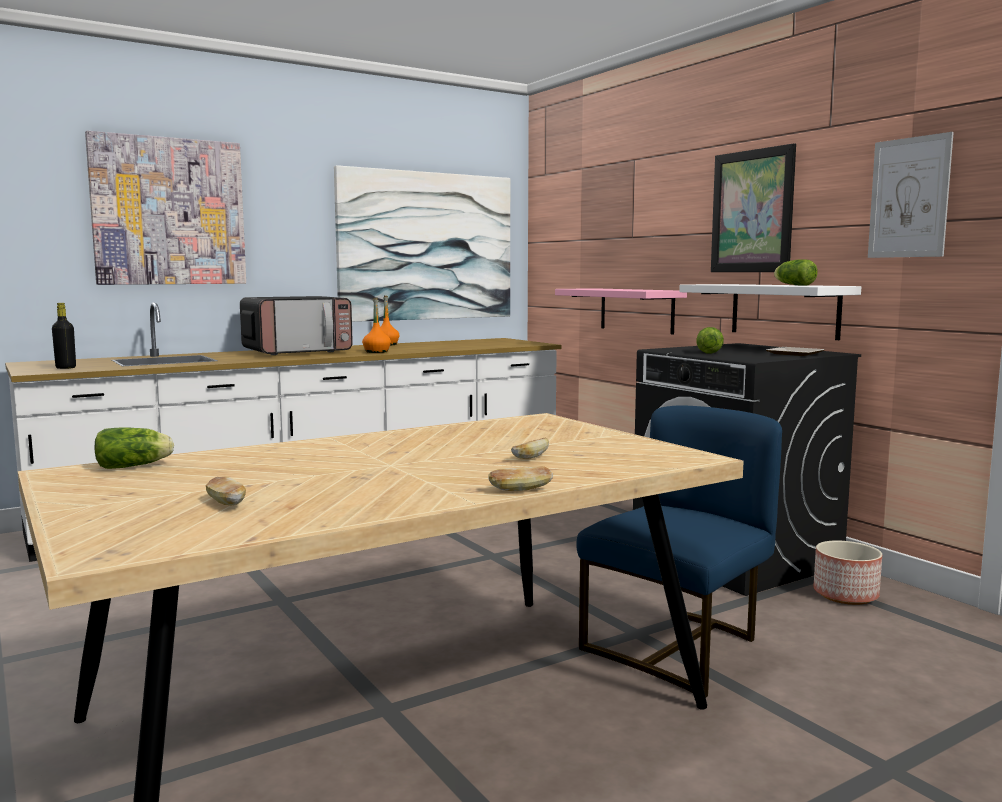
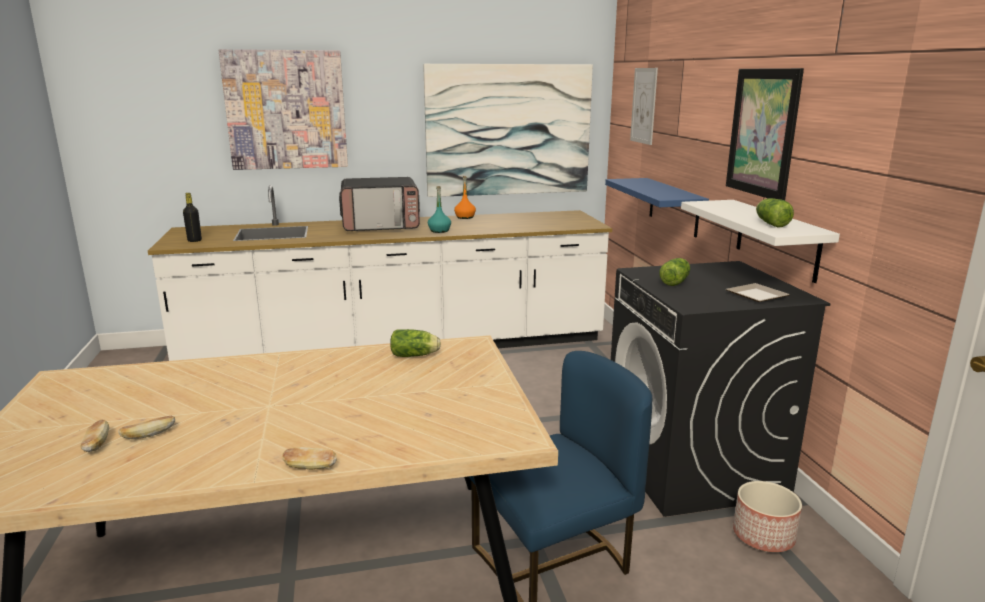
camera: 20 degrees right, 10 degrees up
(136, 466) = (109, 377): lettuce -> lettuce (416, 355)
(376, 352) = (439, 231): orange bottle -> turquoise bottle
(530, 458) = (382, 413): bread -> bread (149, 435)
(636, 310) = (673, 206): pink shelf -> blue shelf
(909, 198) = (892, 149): picture -> picture (644, 105)

